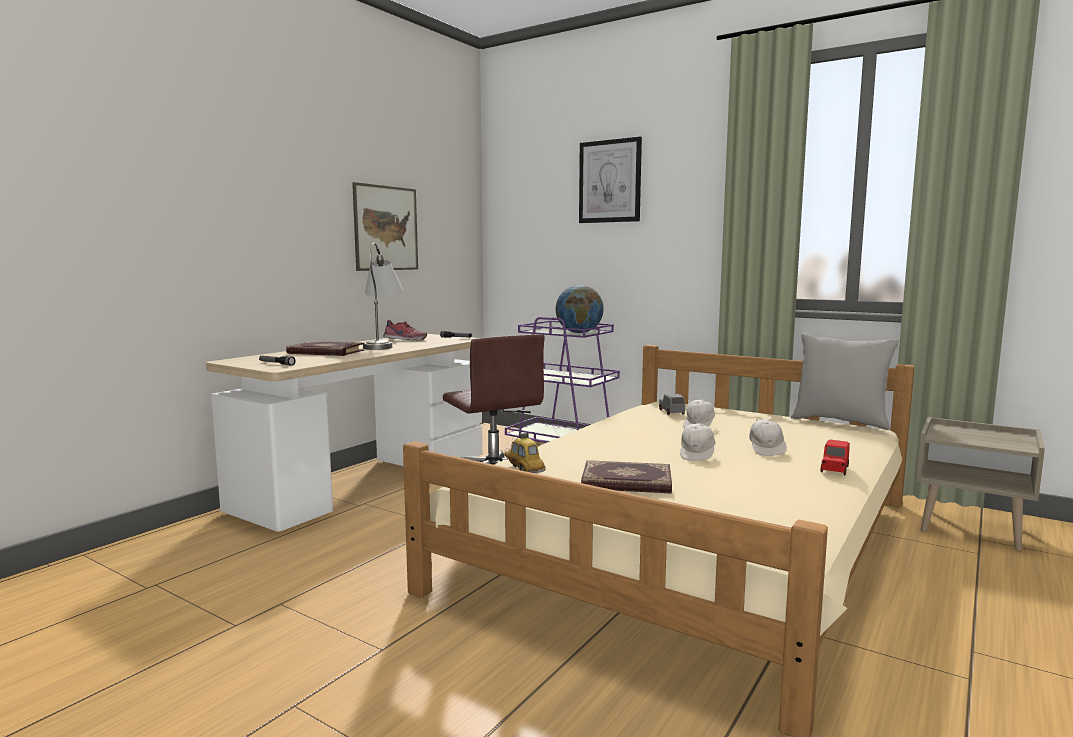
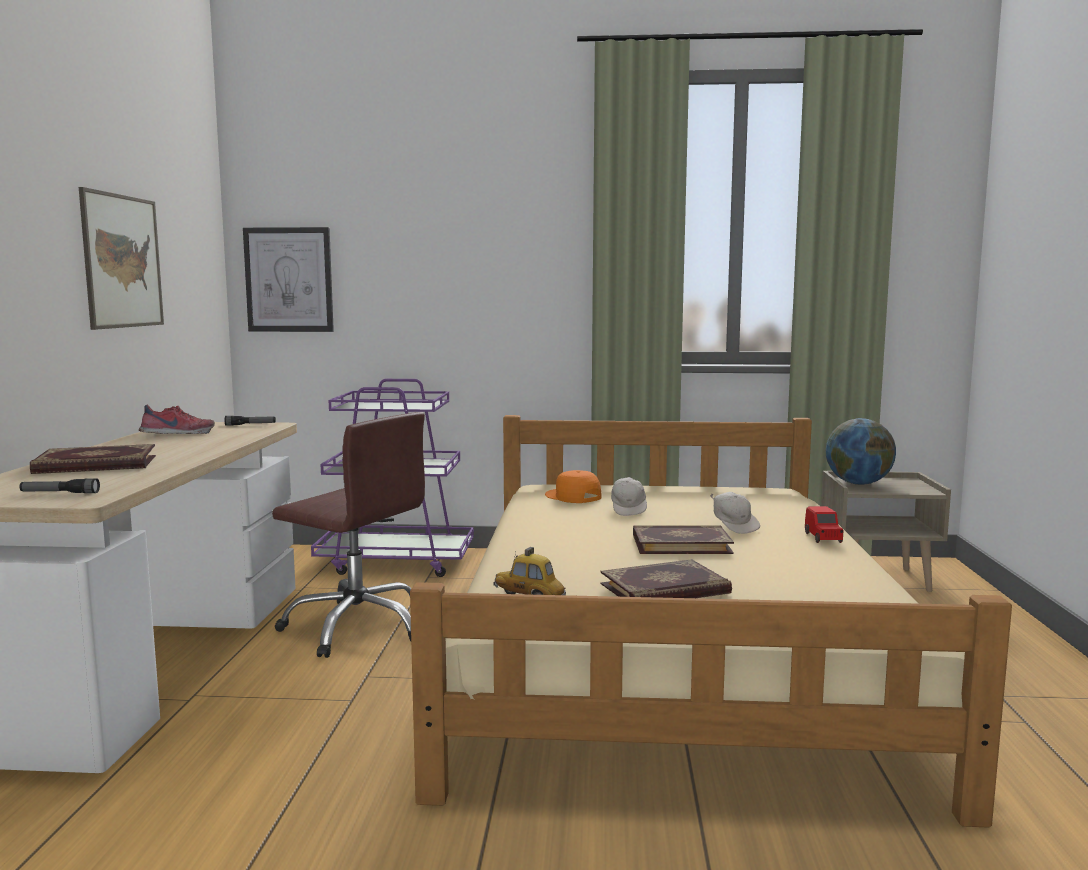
camera: 30 degrees left, 0 degrees up
(383, 345) = (164, 445): grey table lamp -> none
(579, 332) = (415, 405): globe -> globe (858, 483)
(610, 181) = (431, 204): picture -> picture (289, 280)
(671, 412) = (572, 496): grey toy car -> orange cap
(697, 454) = (681, 543): white cap -> book
(840, 421) = (741, 485): grey pillow -> none

